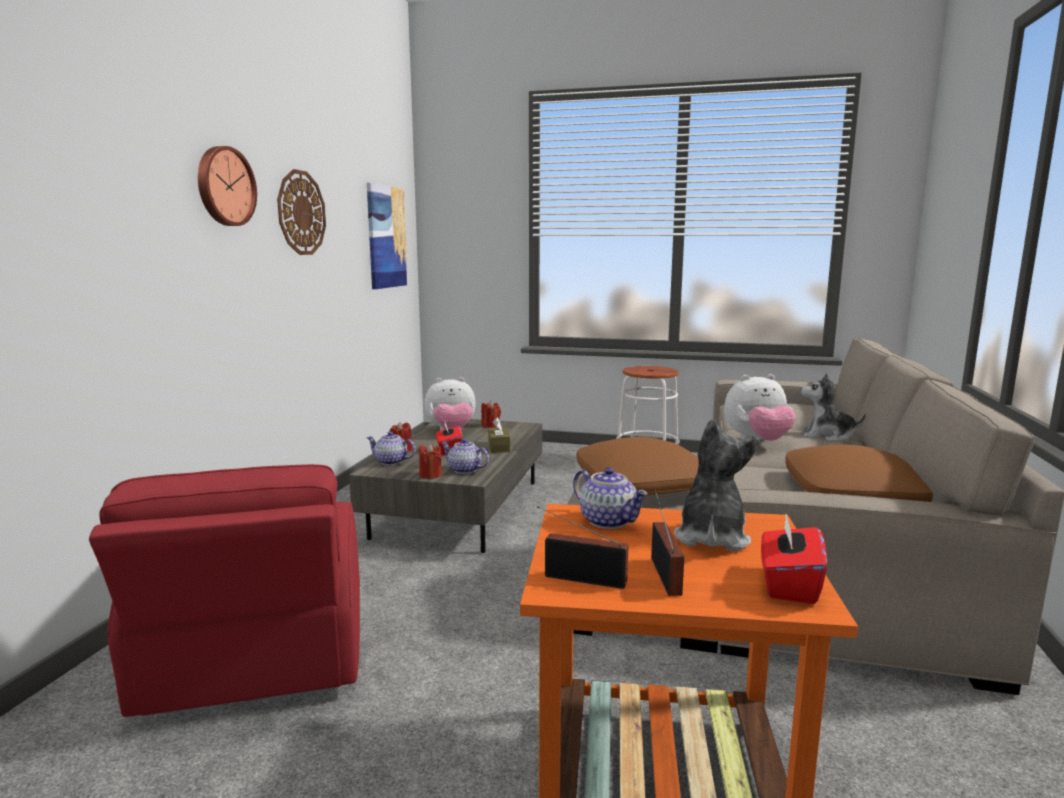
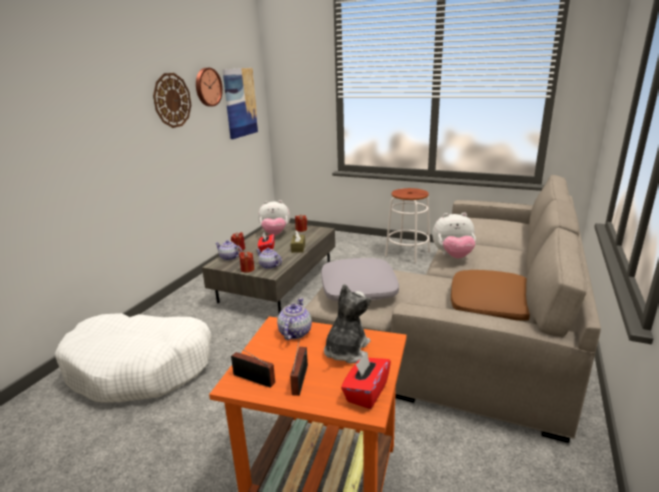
camera: 10 degrees right, 10 degrees up
(224, 186) = (113, 95): wall clock -> wall clock (207, 87)
(263, 641) = (141, 367): red armchair -> white dog bed
(608, 521) = (294, 333): teapot -> teapot turned 135 degrees counterclockwise
(642, 483) = (359, 289): brown pillow -> grey pillow
(827, 436) = (504, 253): plush toy -> none

